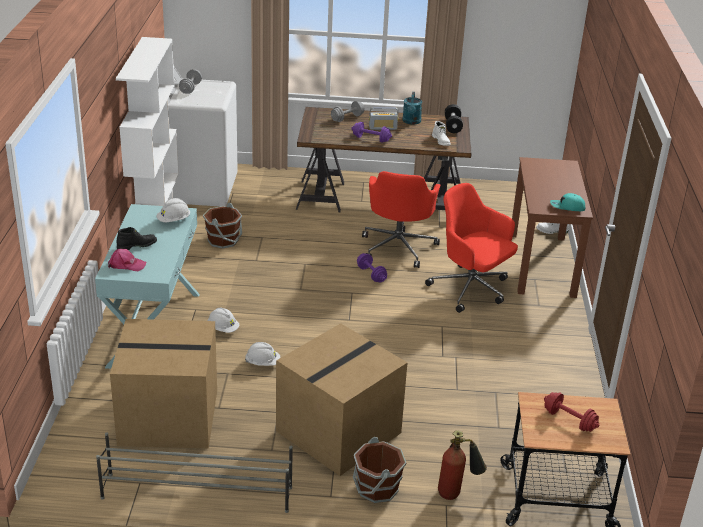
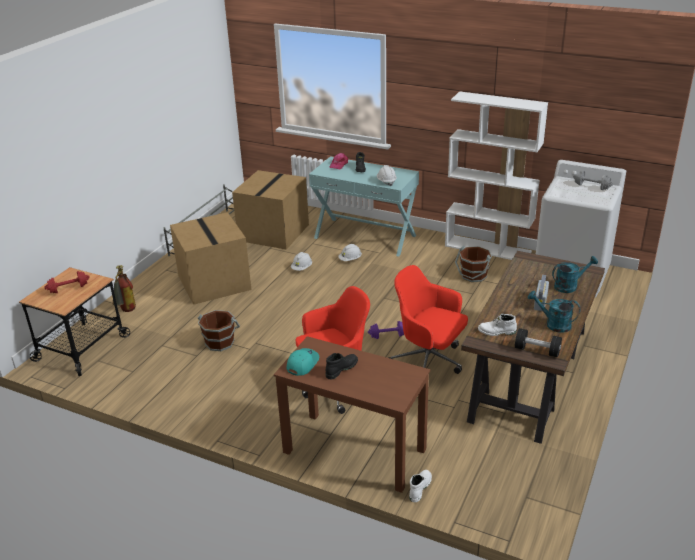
camera: 115 degrees right, 0 degrees up
(347, 118) = (569, 286): grey dumbbell -> turquoise watering can
(371, 139) = (513, 289): purple dumbbell -> none
(376, 488) = (157, 285): brown bucket -> brown bucket (219, 342)
(556, 190) = (341, 369): none -> black boot

